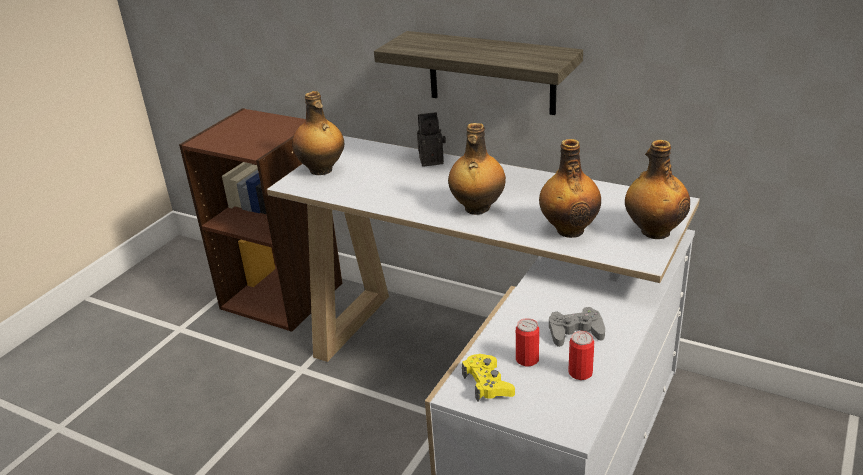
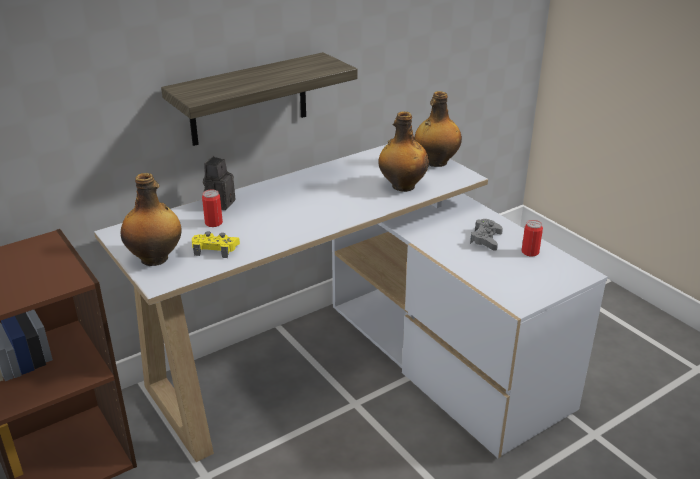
camera: 65 degrees left, 0 degrees up
(477, 208) = (330, 208): bottle -> none
(487, 383) = (517, 289): yellow game controller -> yellow game controller (215, 249)
(527, 359) = (501, 266): can -> can (213, 223)

